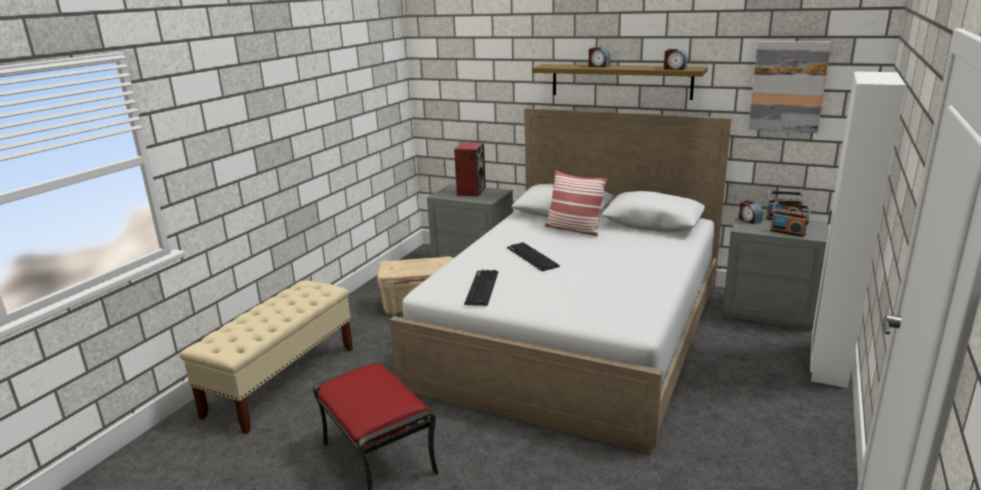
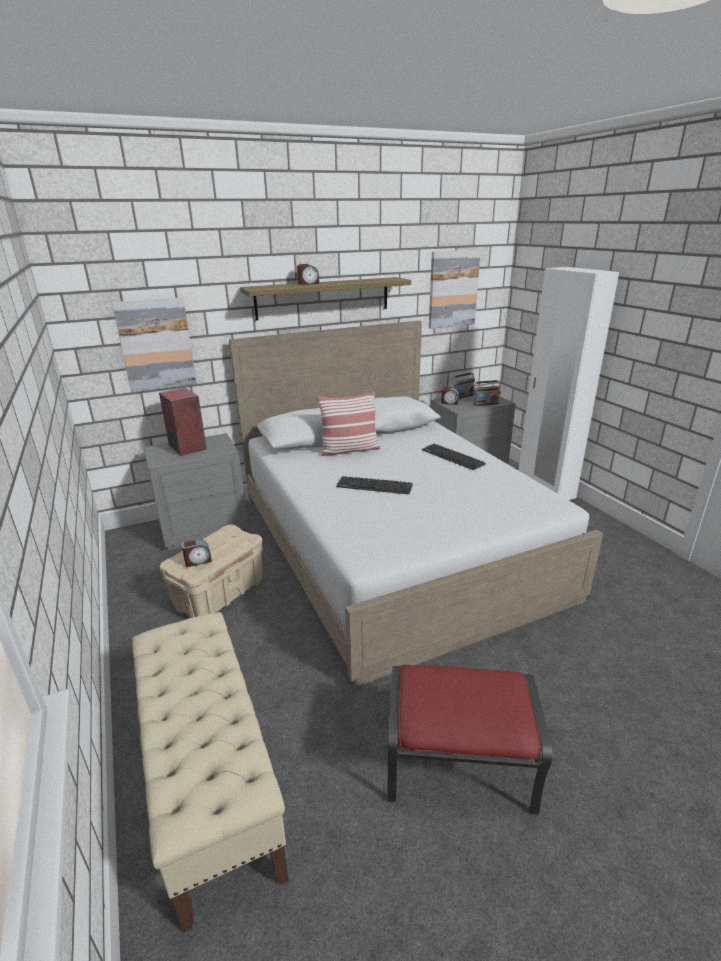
camera: 50 degrees left, 5 degrees up
(474, 104) = (156, 344): none -> picture
(482, 288) = (401, 532): keyboard -> keyboard (452, 457)
(674, 69) = (384, 280): alarm clock -> alarm clock (198, 561)

